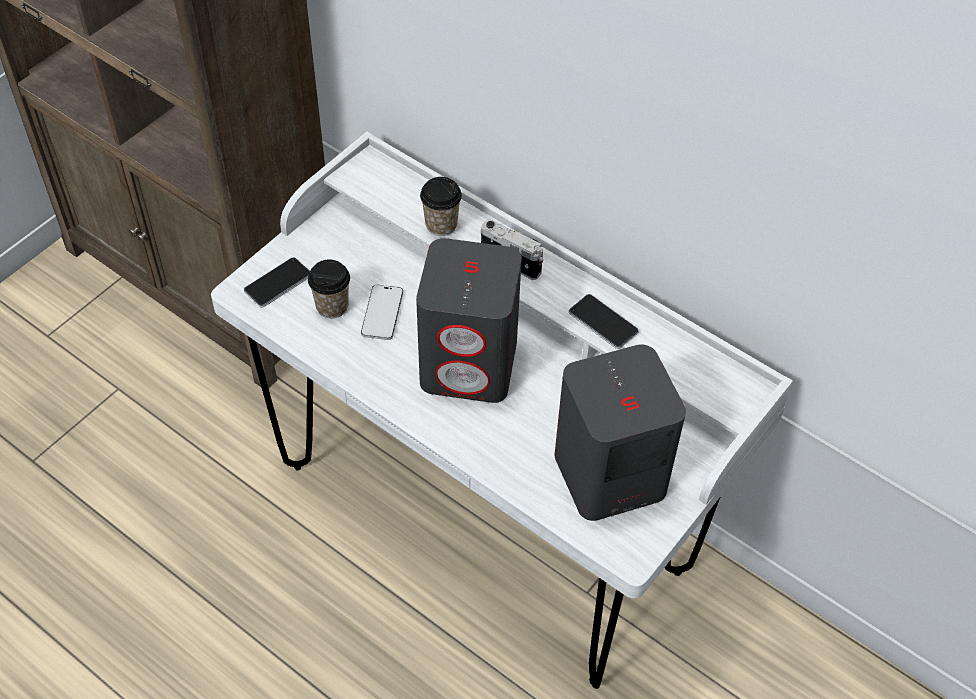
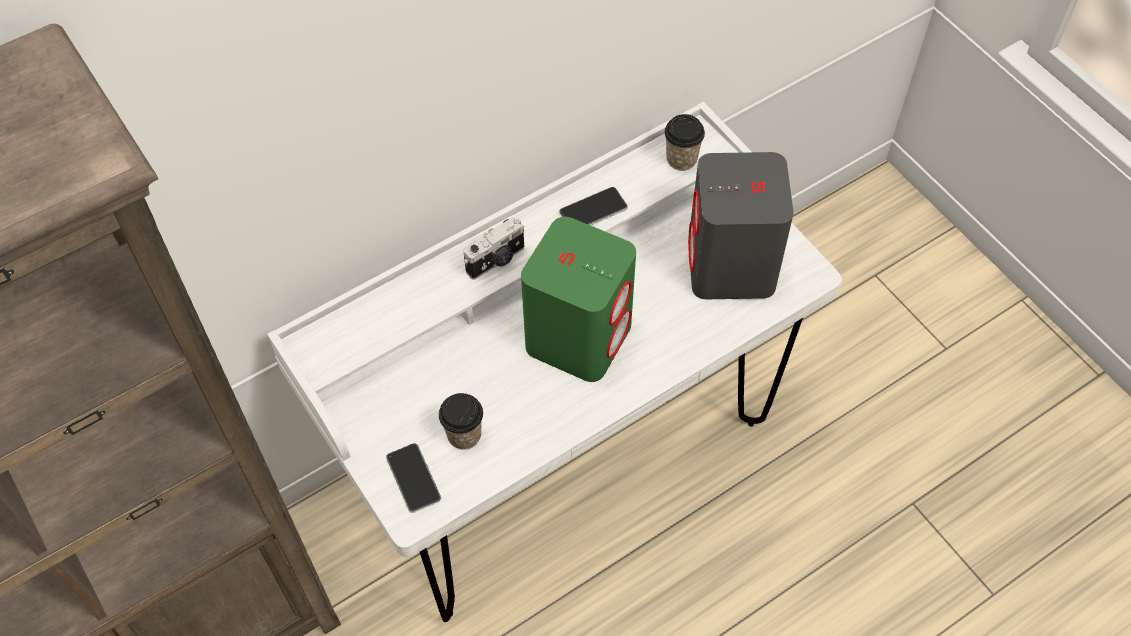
camera: 70 degrees left, 5 degrees up
(382, 313) = (491, 393): phone -> none
(441, 225) = (424, 302): cup -> cup (681, 159)
(470, 364) = (579, 336): grey speaker -> green speaker

